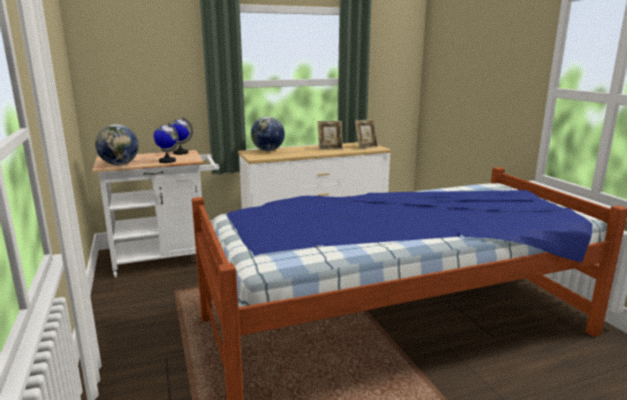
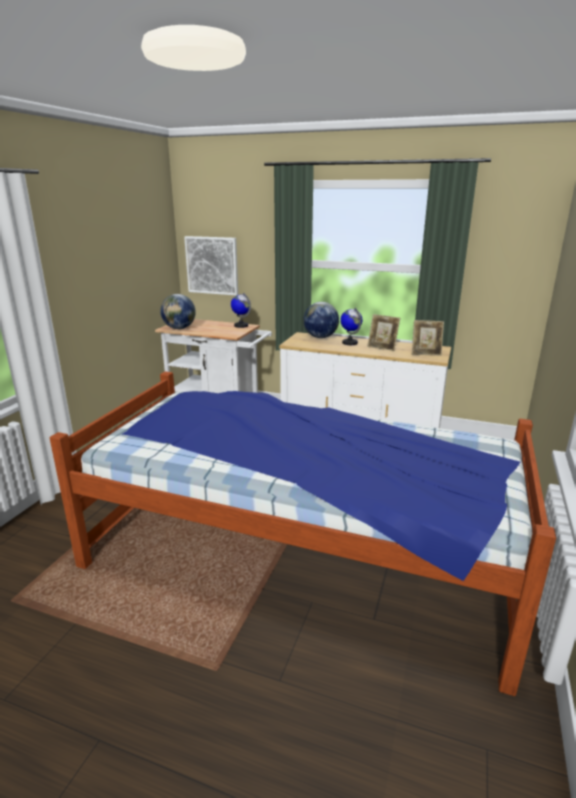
camera: 40 degrees right, 5 degrees up
(123, 94) = (212, 265): none -> picture
(167, 161) = (214, 332): globe -> globe (350, 343)

